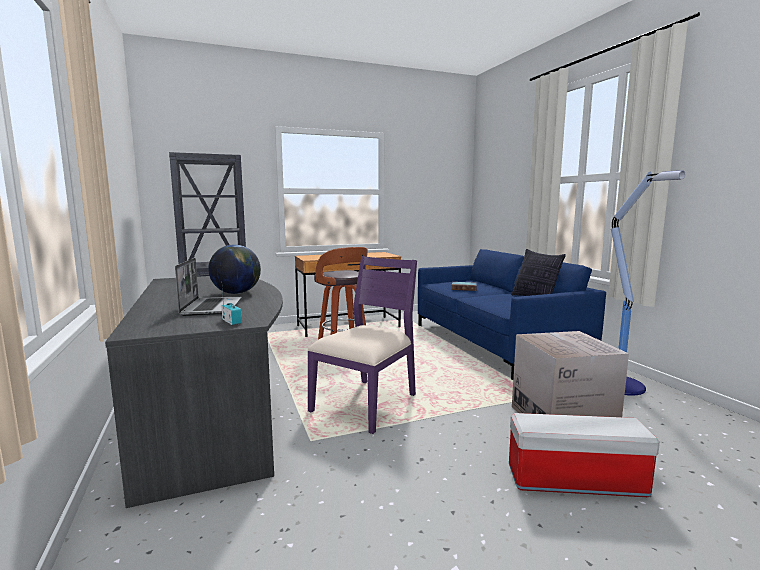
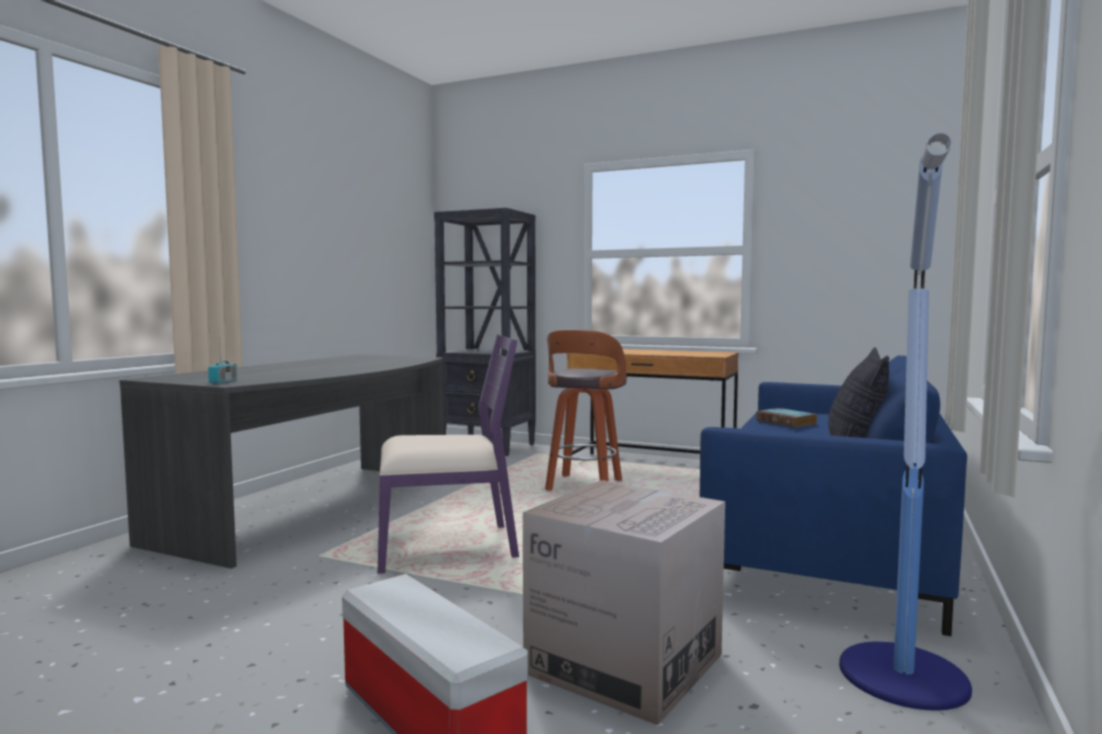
camera: 45 degrees right, 5 degrees down
(211, 307) = (270, 373): laptop -> none
(236, 293) = (344, 368): globe -> none

